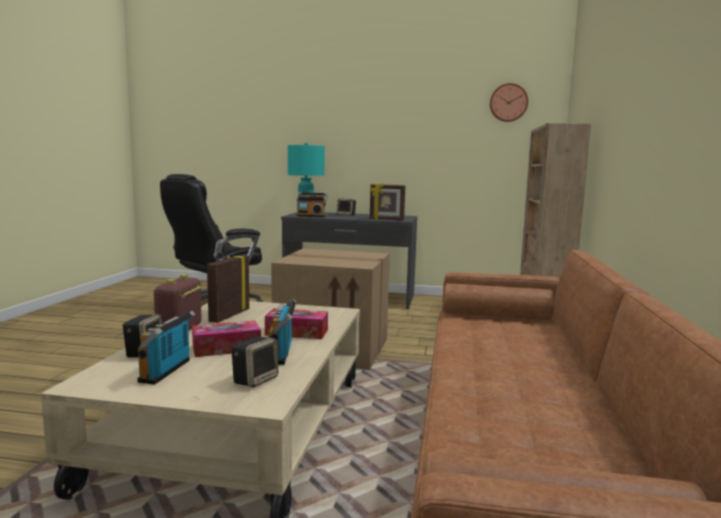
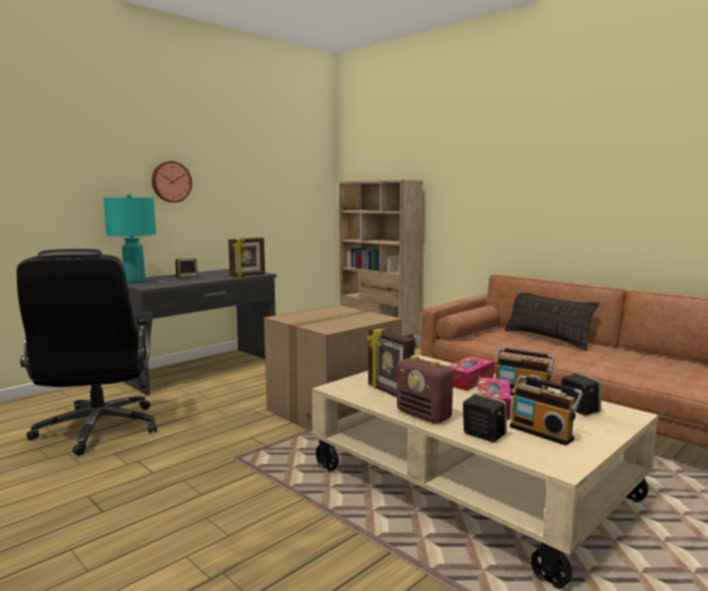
camera: 55 degrees left, 0 degrees up
(311, 216) = (166, 284): radio -> none
(508, 103) = (299, 154): wall clock -> wall clock (171, 182)
(554, 347) = (546, 339): none -> pillow

